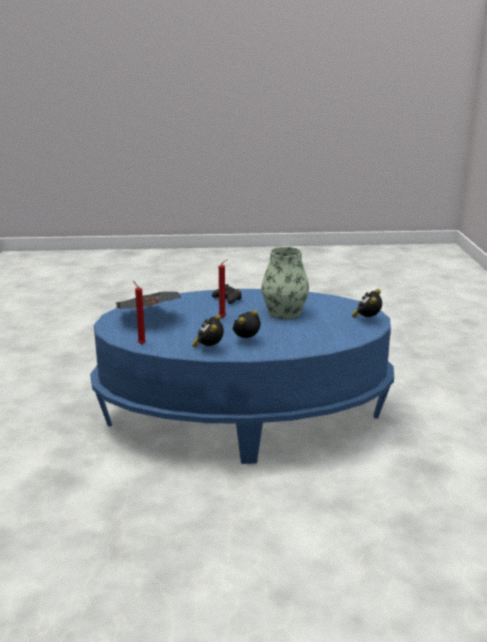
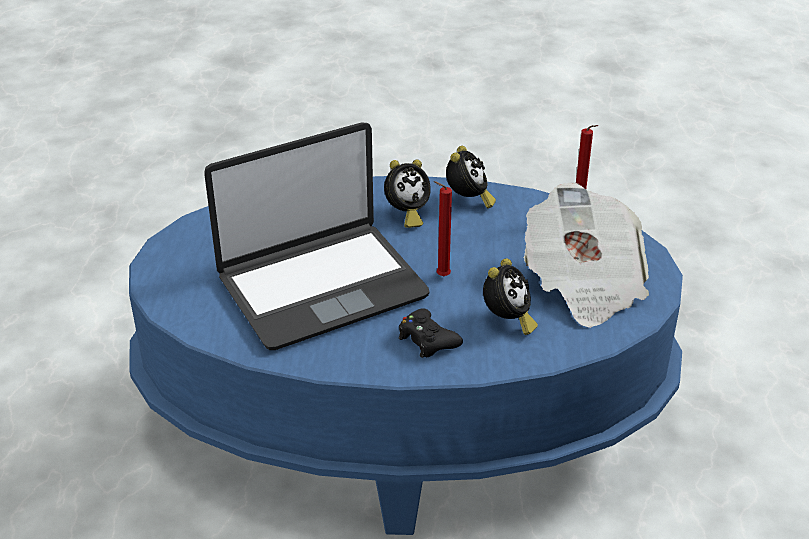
camera: 175 degrees left, 15 degrees up
(284, 312) = (321, 286): vase -> laptop
(367, 319) = (176, 257): alarm clock -> alarm clock (507, 320)

